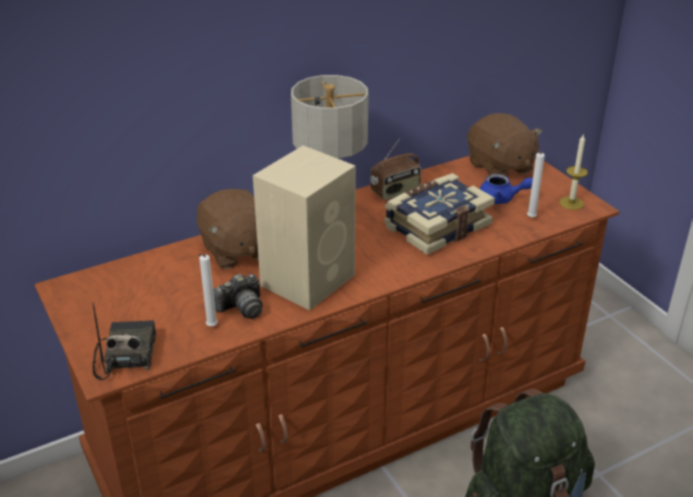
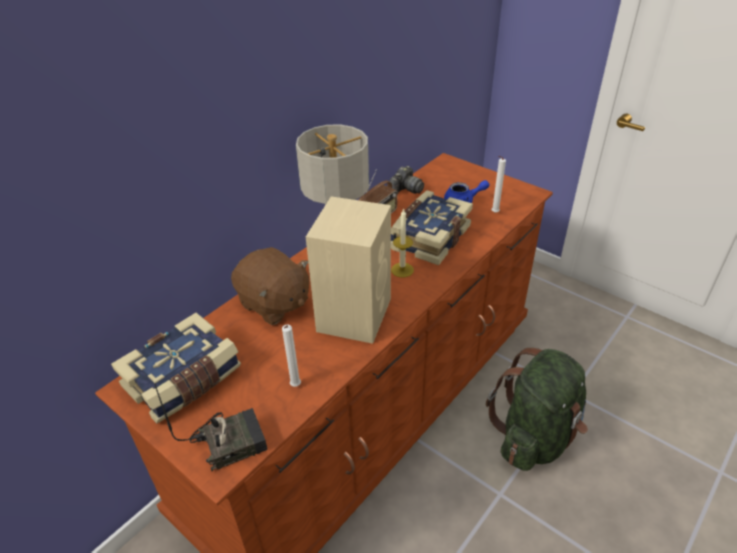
camera: 20 degrees left, 5 degrees up
(114, 294) = (184, 380): none -> book
(126, 355) = (230, 441): radio -> radio turned 90 degrees clockwise
(241, 308) = (312, 358): camera -> camera (405, 190)
(500, 167) = (445, 176): brown plush toy -> none
(571, 203) = (515, 193): candle -> candle (402, 270)

